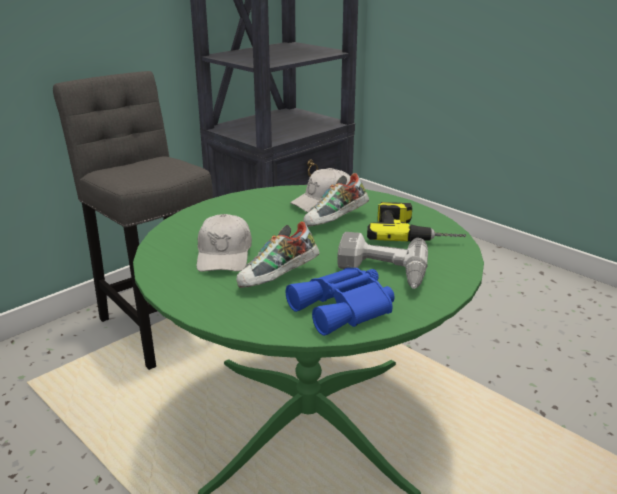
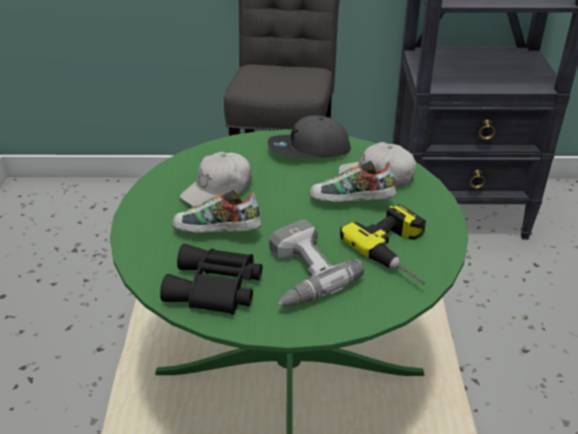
camera: 45 degrees right, 10 degrees up
(246, 205) = (308, 150): none -> grey cap
(344, 309) = (215, 289): blue binoculars -> black binoculars

